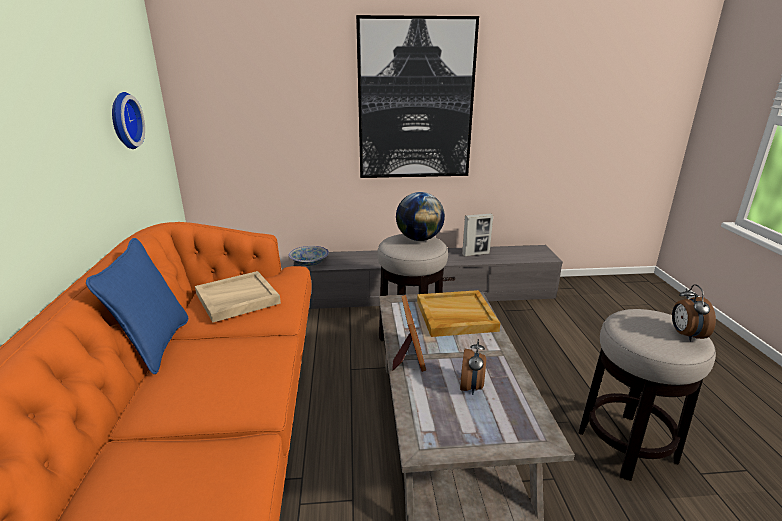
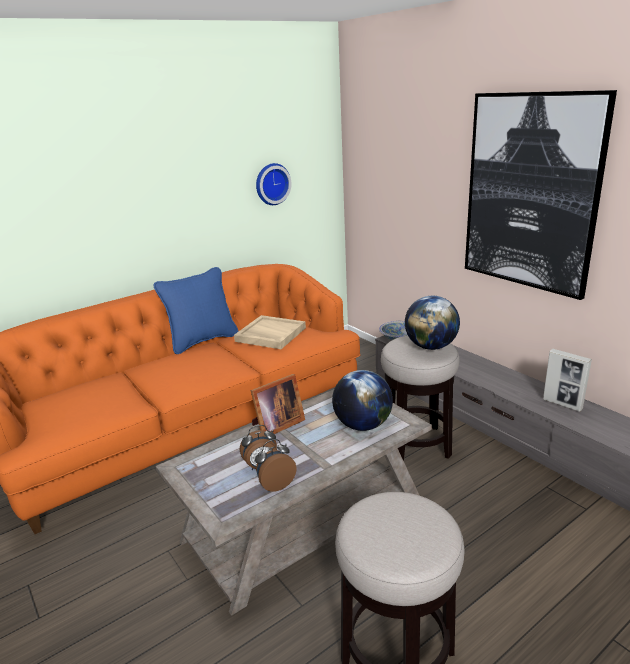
camera: 60 degrees right, 0 degrees up
(455, 316) = (362, 425): beige tray -> globe
(685, 335) = (402, 548): alarm clock -> alarm clock (276, 484)

